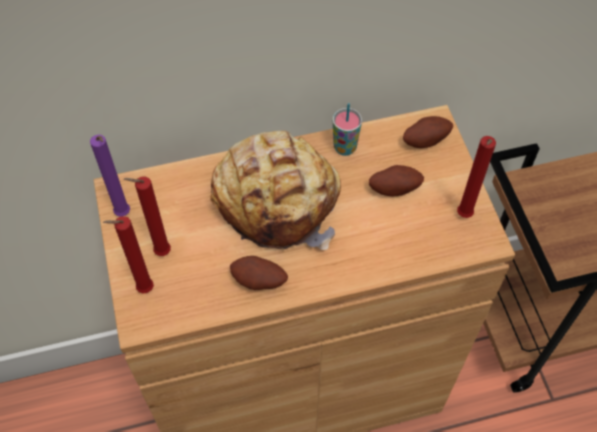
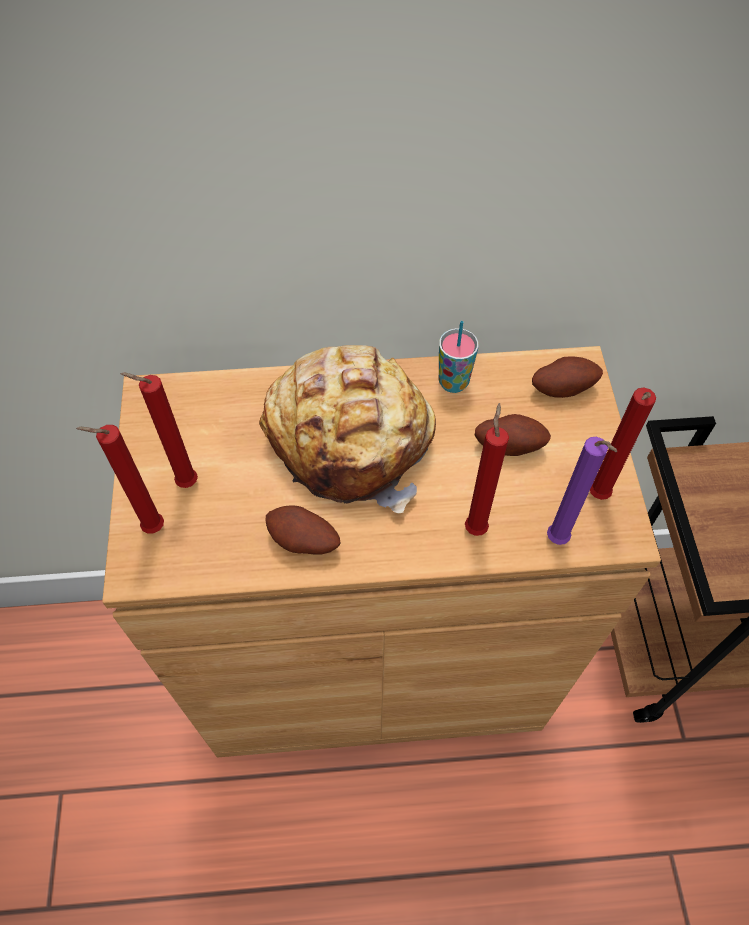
camera: 10 degrees right, 0 degrees up
(124, 215) = (150, 427): purple candle -> purple candle (559, 542)
(381, 250) = (475, 526): none -> red candle

